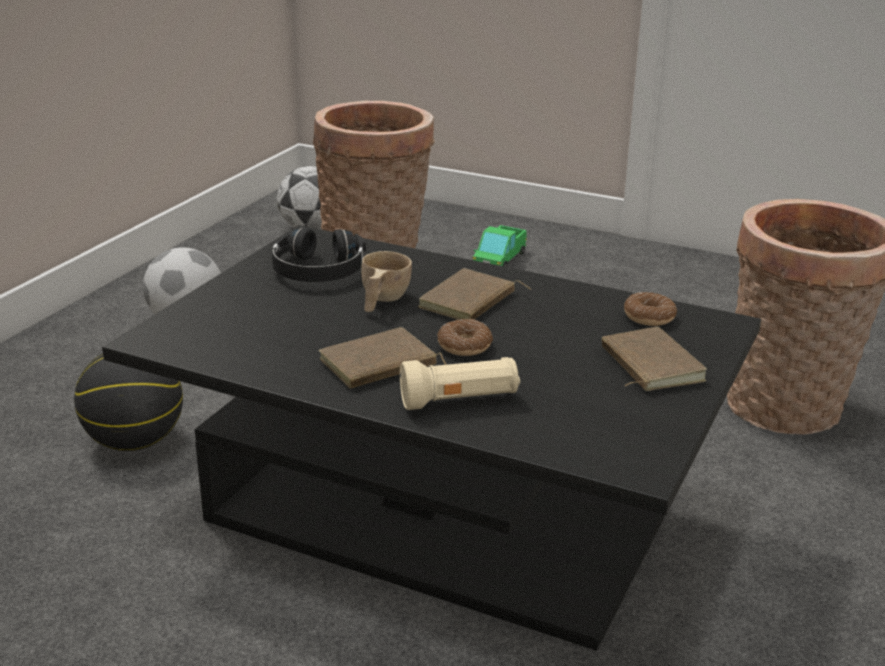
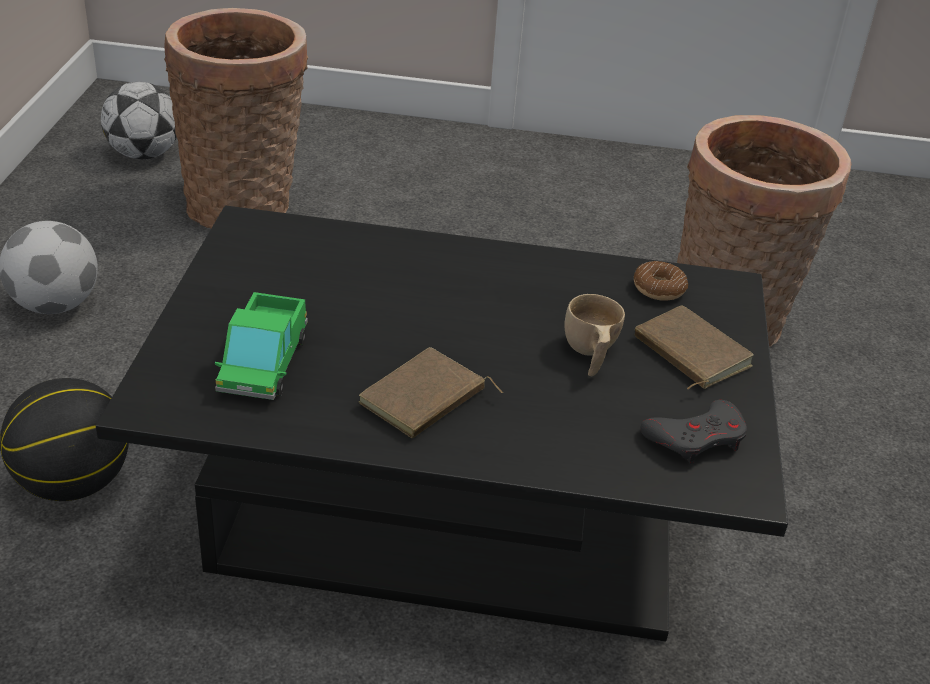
camera: 20 degrees left, 10 degrees up
(318, 270) = (285, 272): black headphones -> none
(381, 301) = (379, 307): beige cup -> beige cup (589, 354)
(460, 401) = (532, 434): beige flashlight -> none
(464, 346) = (498, 357): donut -> none
(469, 302) = (472, 294): brown book -> none
(499, 259) = (374, 172): toy truck -> toy truck (263, 364)
(615, 425) = (696, 438): none -> grey game controller

